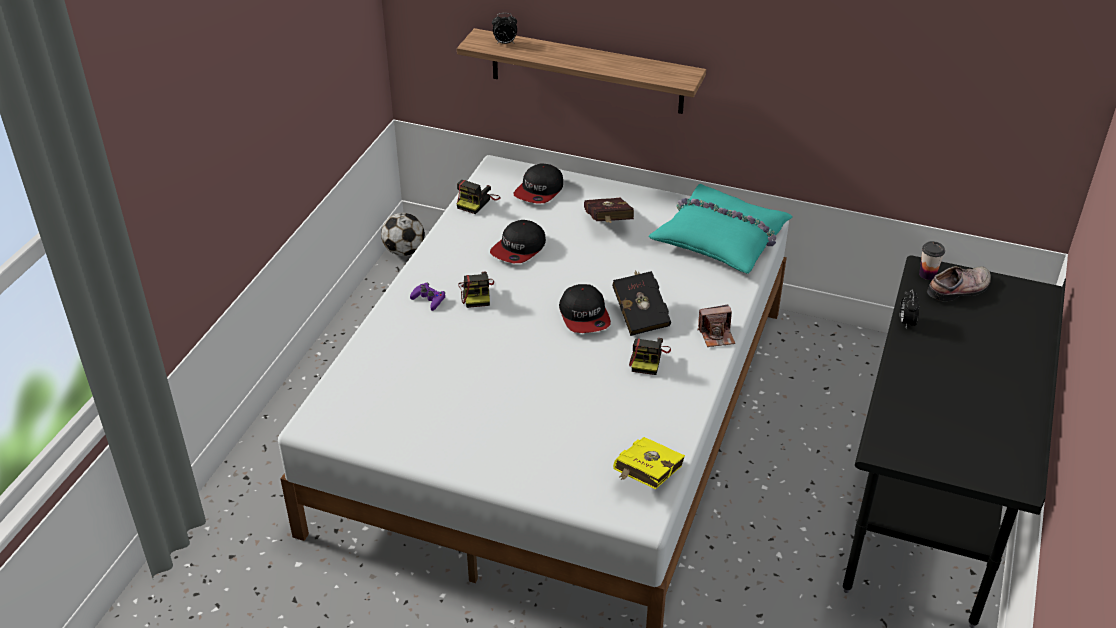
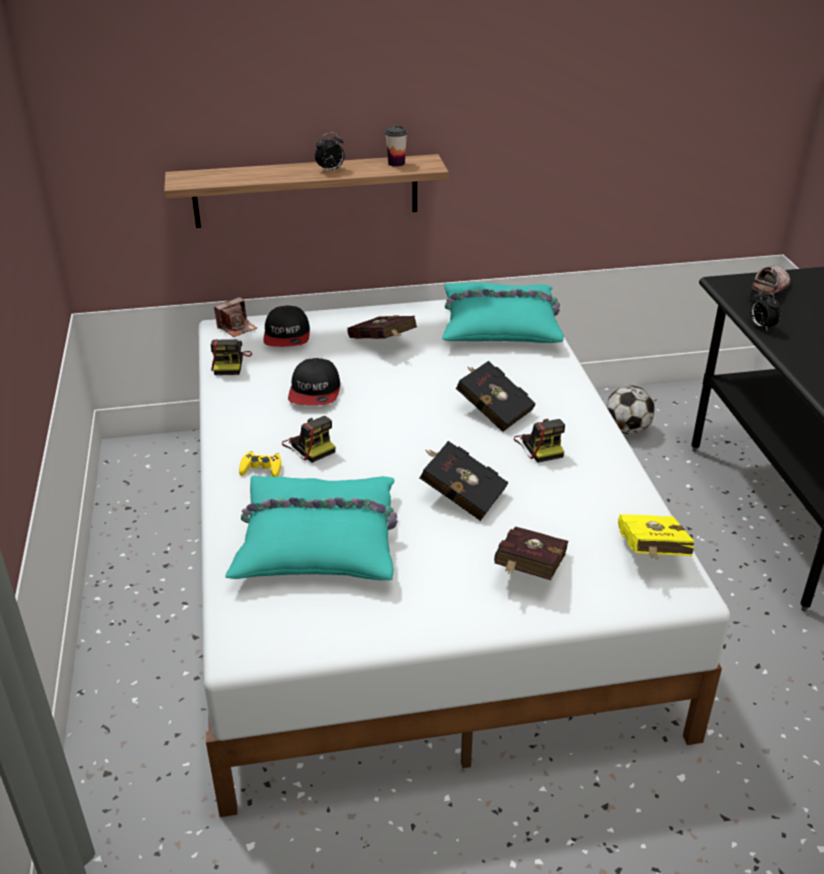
camera: 30 degrees left, 5 degrees down
(404, 251) = (121, 463): football -> football (627, 429)
(421, 369) = (318, 540): none -> turquoise pillow
(428, 299) = (261, 469): purple game controller -> yellow game controller
(505, 43) = (214, 176): alarm clock -> alarm clock (330, 170)
(542, 452) = (528, 572): none -> red book
(549, 375) = (460, 495): none -> black book
(584, 316) = (441, 429): cap -> none
(716, 335) = (580, 404): camera -> camera (237, 327)
(927, 274) = (733, 286): cup -> cup (396, 163)

